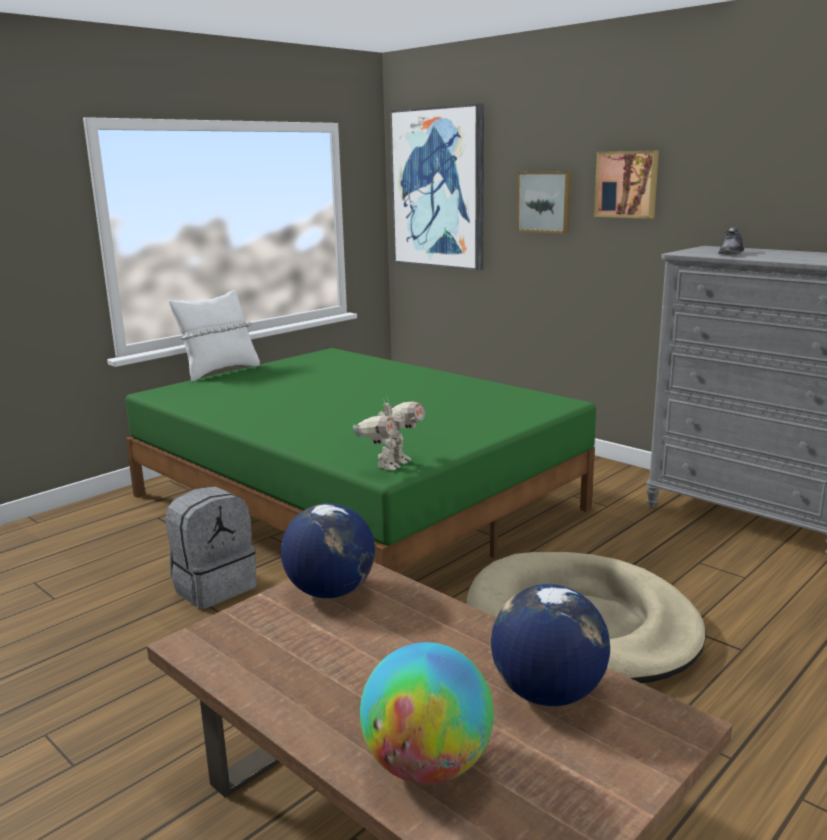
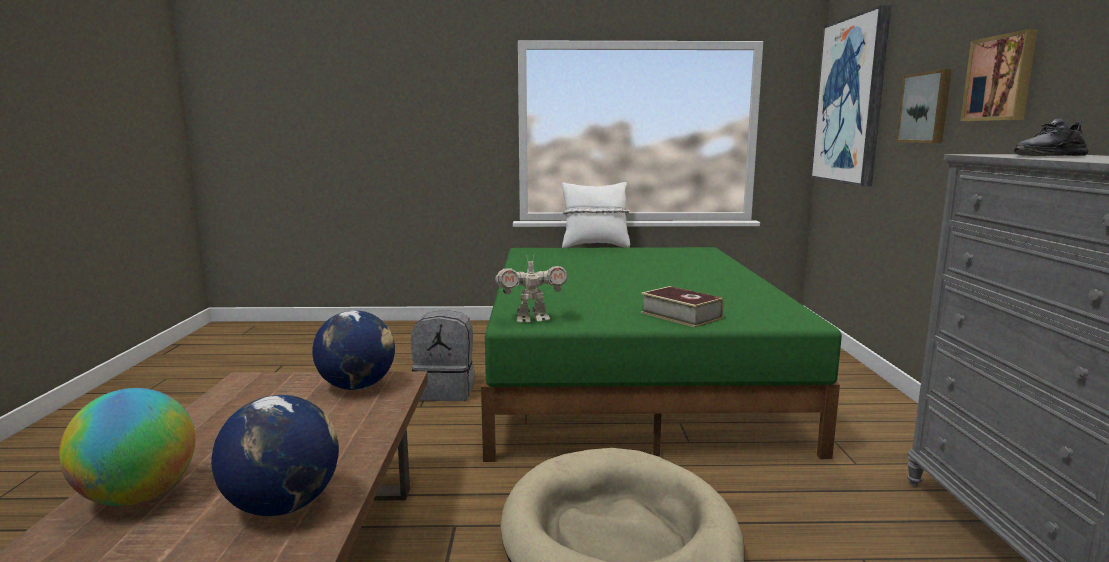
camera: 45 degrees right, 5 degrees down
(484, 422) = (681, 315): none -> book

